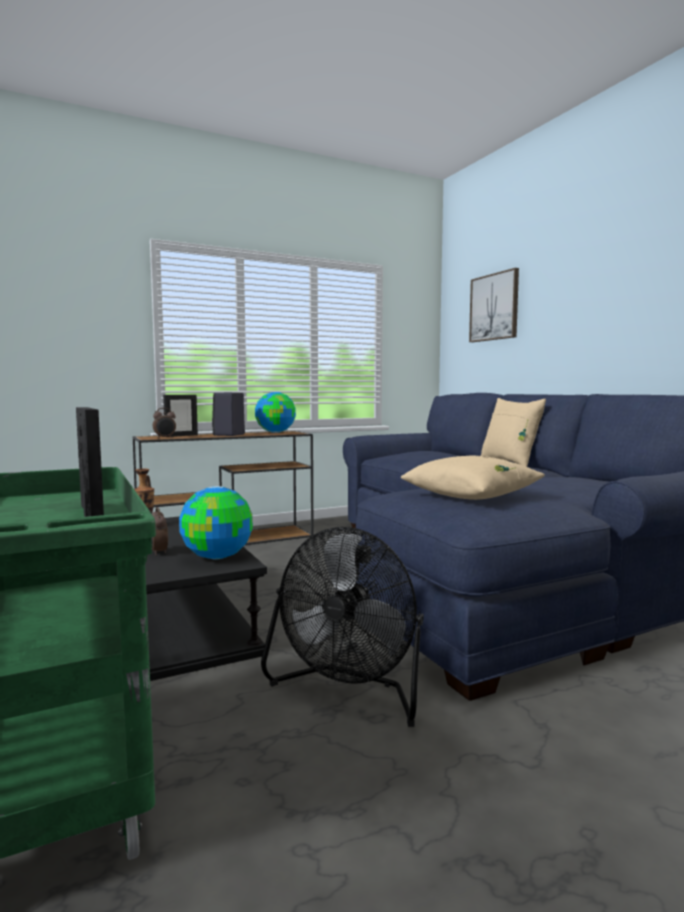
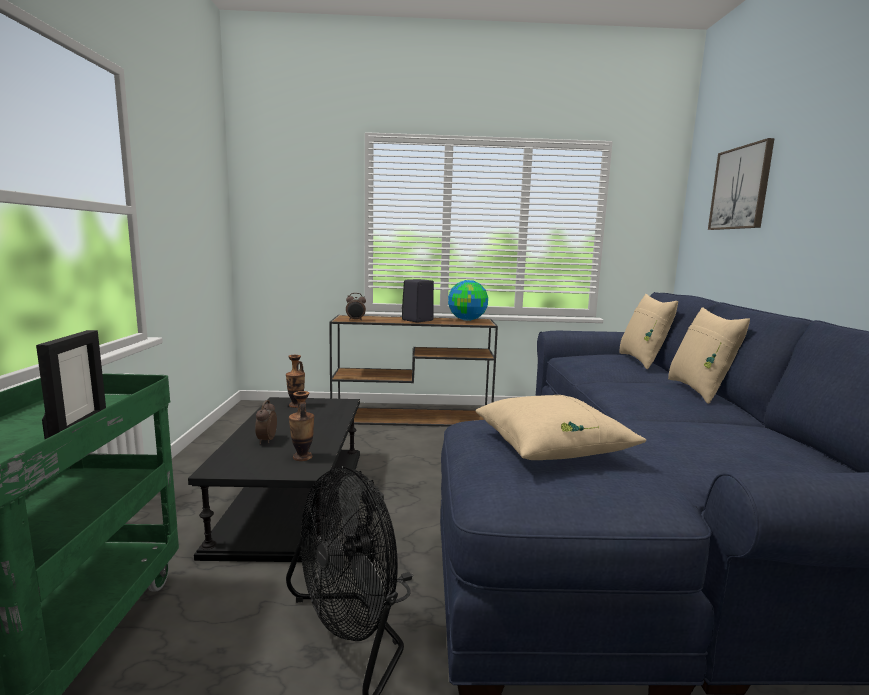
camera: 25 degrees right, 5 degrees up
(181, 435) = (375, 317): picture frame -> none
(218, 557) = (302, 457): globe -> vase
(445, 452) = (642, 361): none -> beige pillow

